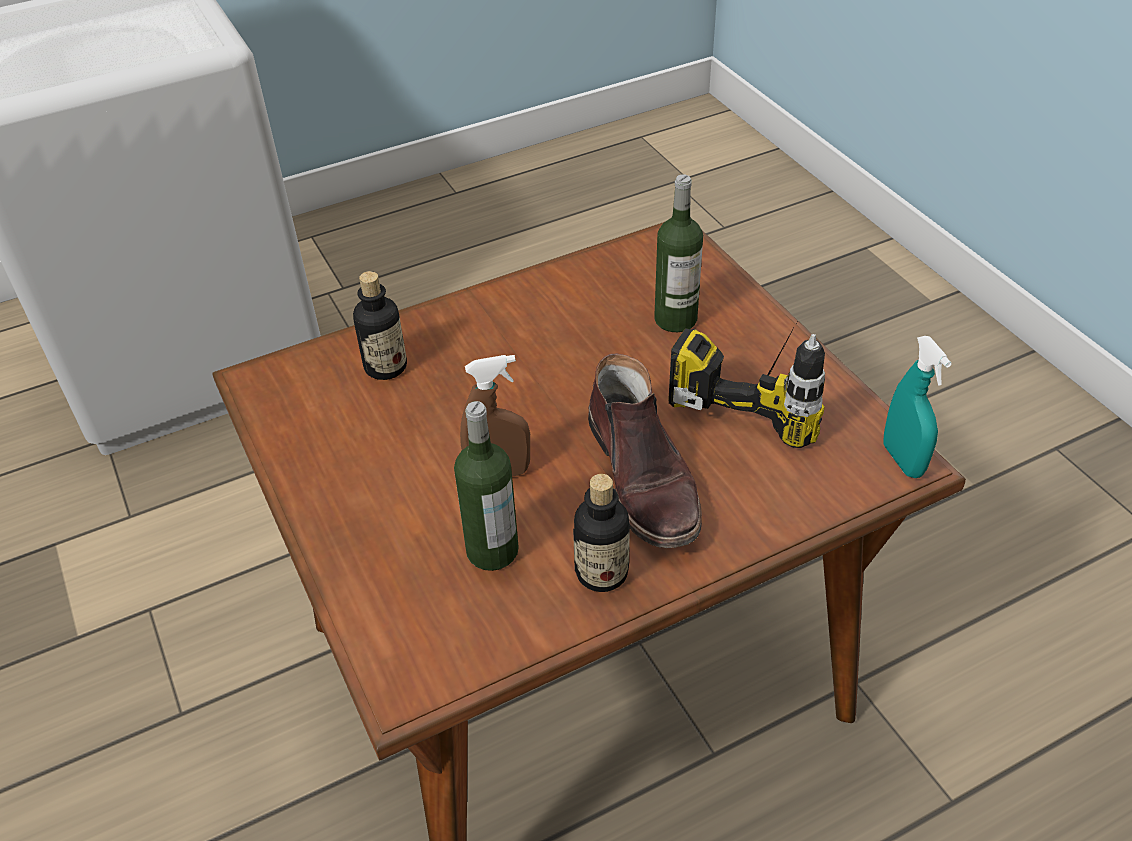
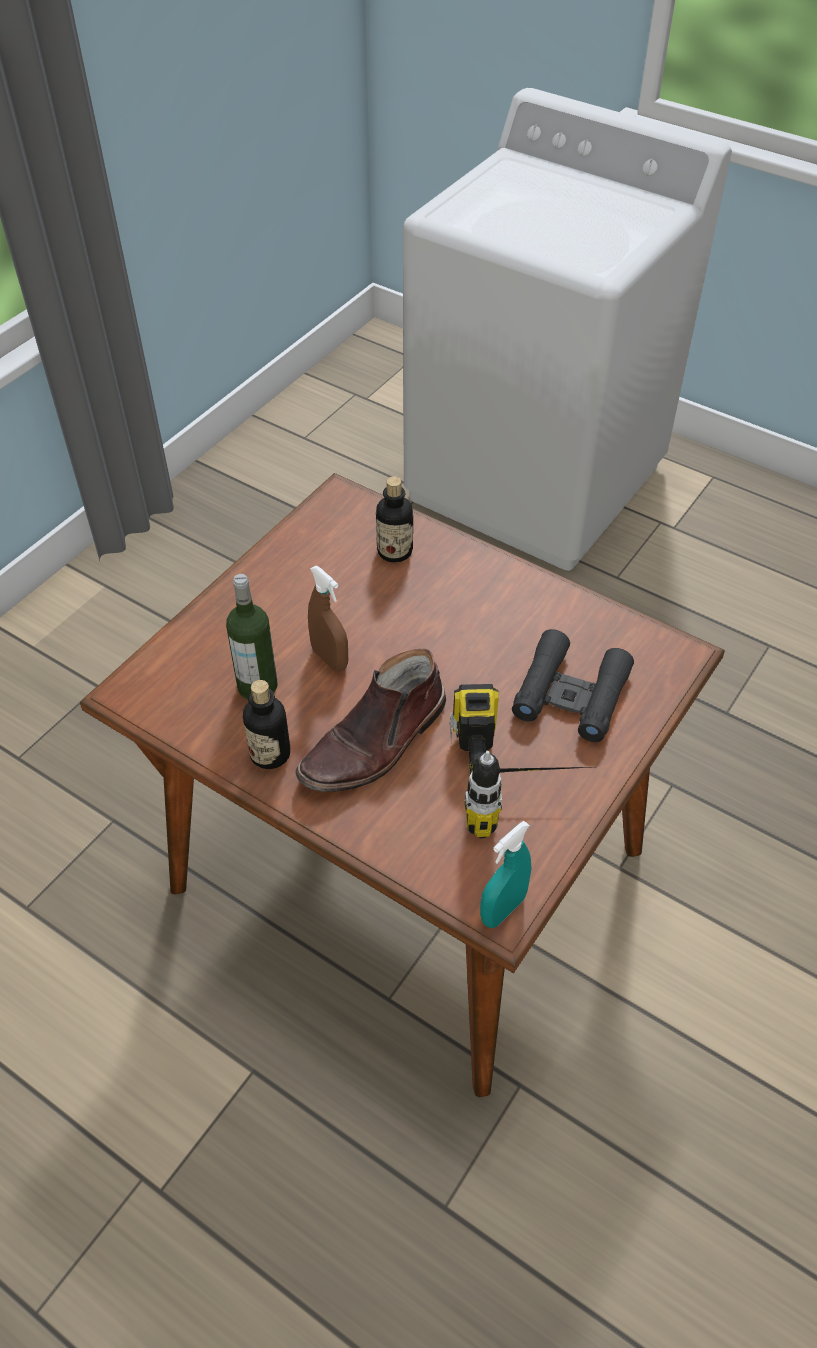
camera: 60 degrees right, 5 degrees up
(675, 319) = (571, 694): bottle -> black binoculars

